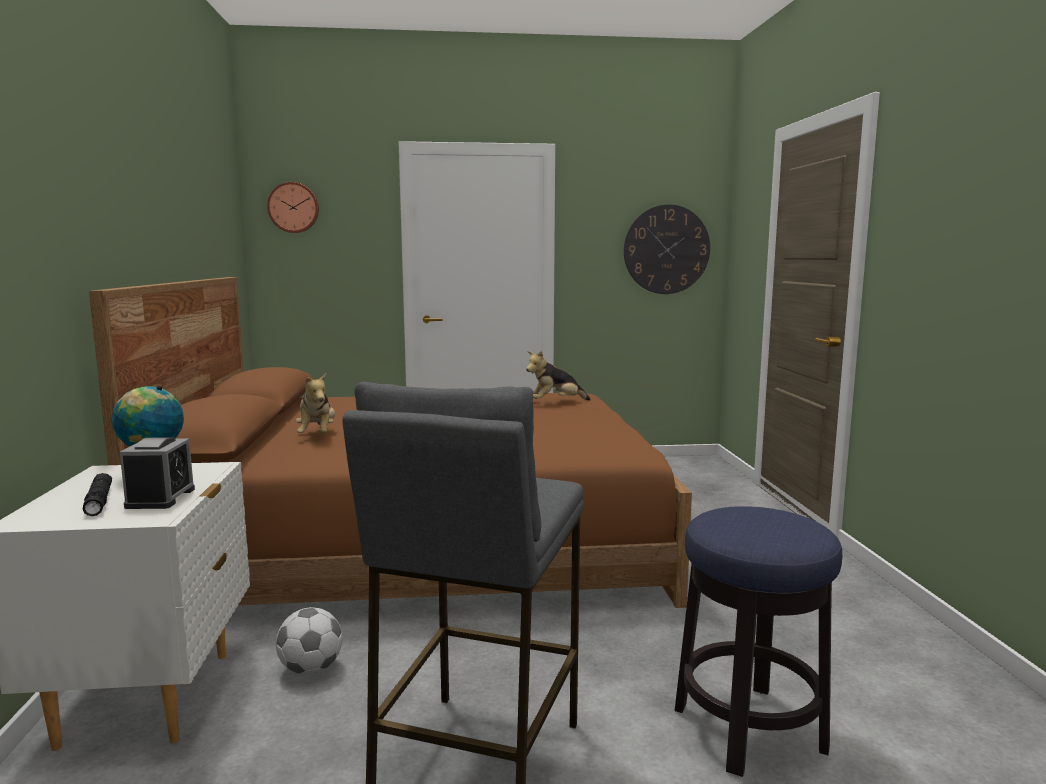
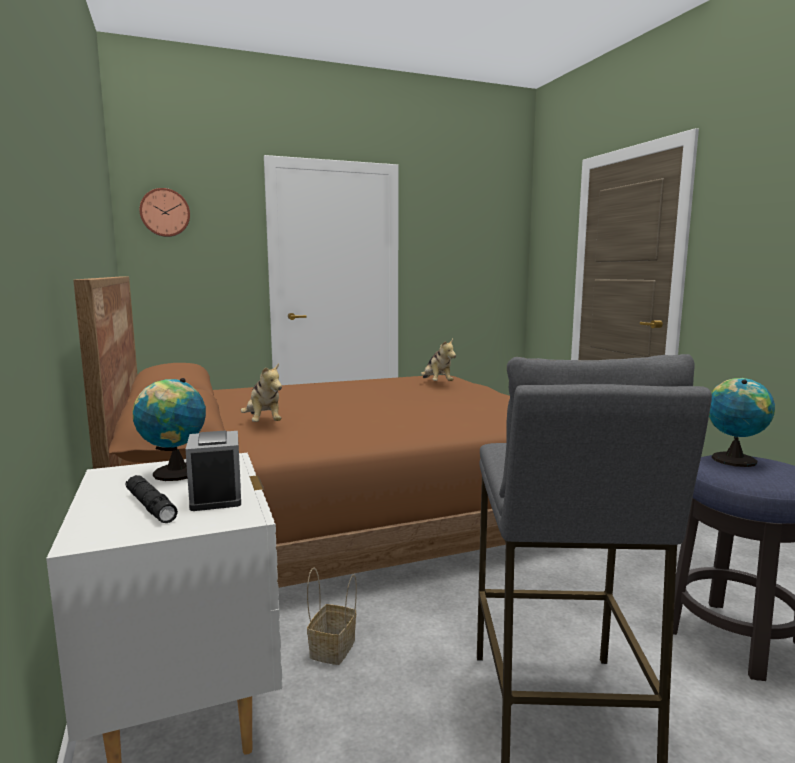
camera: 15 degrees left, 0 degrees up
(311, 669) = (333, 650): football -> basket
(556, 403) = (437, 383): plush toy -> plush toy turned 75 degrees counterclockwise
(666, 249) = (484, 256): wall clock -> none
(753, 513) = (733, 459): none -> globe

